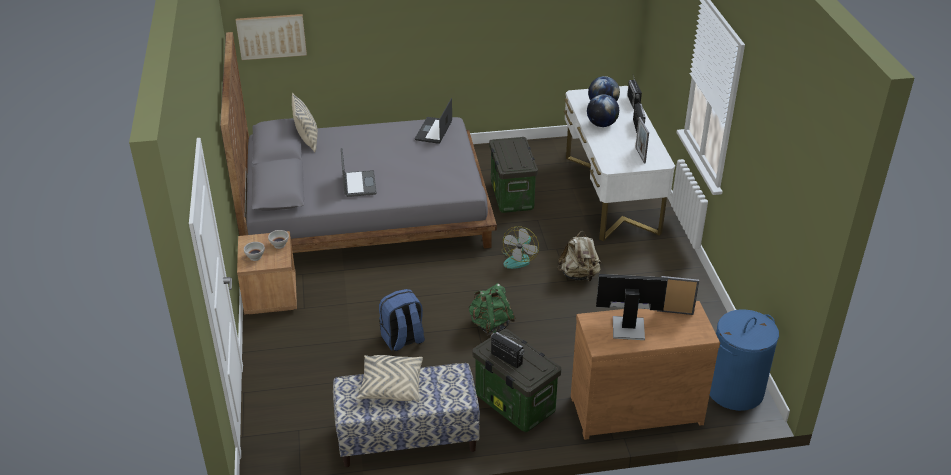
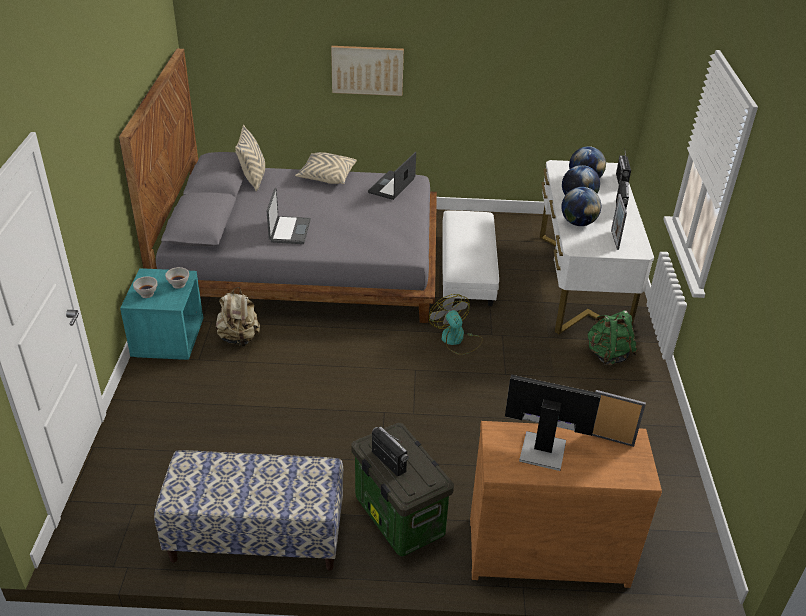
camera: 10 degrees right, 0 degrees up
(270, 295) = (168, 340): brown nightstand -> turquoise nightstand
(271, 36) = (229, 60): picture -> picture (367, 70)
(391, 386) = (237, 473): beige pillow -> beige pillow (326, 176)
(403, 340) = (294, 414): blue backpack -> none
(490, 325) = (400, 412): green backpack -> green backpack (608, 355)
(511, 196) = (467, 269): storage box -> white ottoman
(519, 258) = (456, 340): fan -> fan turned 120 degrees clockwise
(579, 275) = (520, 370): beige backpack -> beige backpack (239, 338)
(607, 144) = (578, 223): none -> globe
(735, 390) = (681, 548): blue laundry basket -> none

